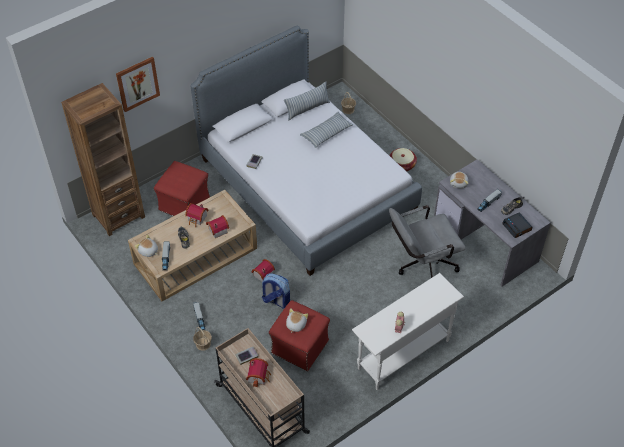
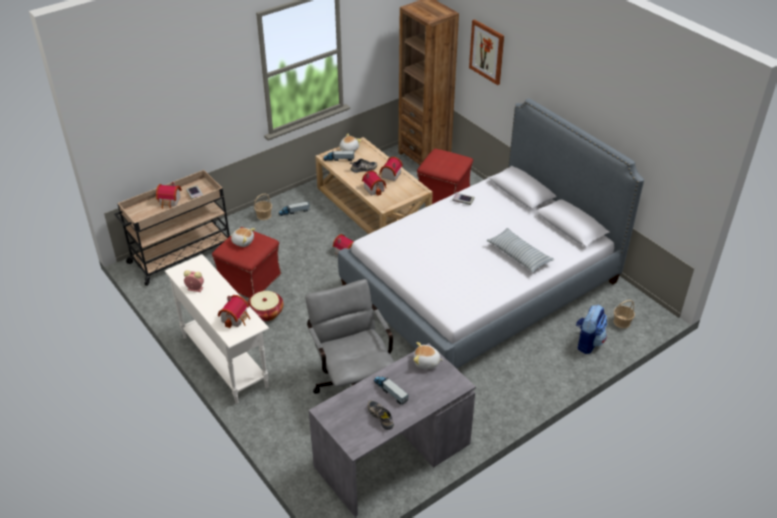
camera: 90 degrees right, 10 degrees down
(276, 300) = (311, 262): backpack -> backpack (587, 342)
(307, 109) = (560, 239): pillow -> none
(402, 165) = (527, 373): basket -> basket (266, 313)
(432, 294) = (236, 318): none -> toy house
(517, 227) = (344, 419): alarm clock -> none

